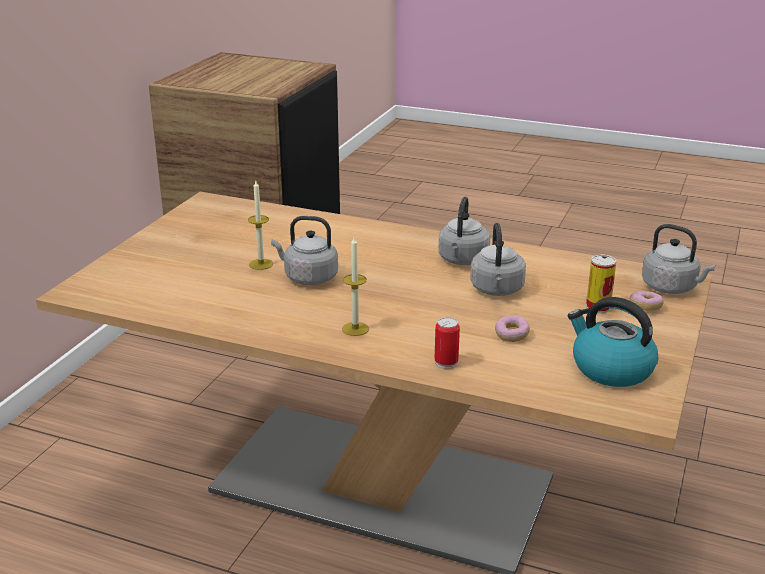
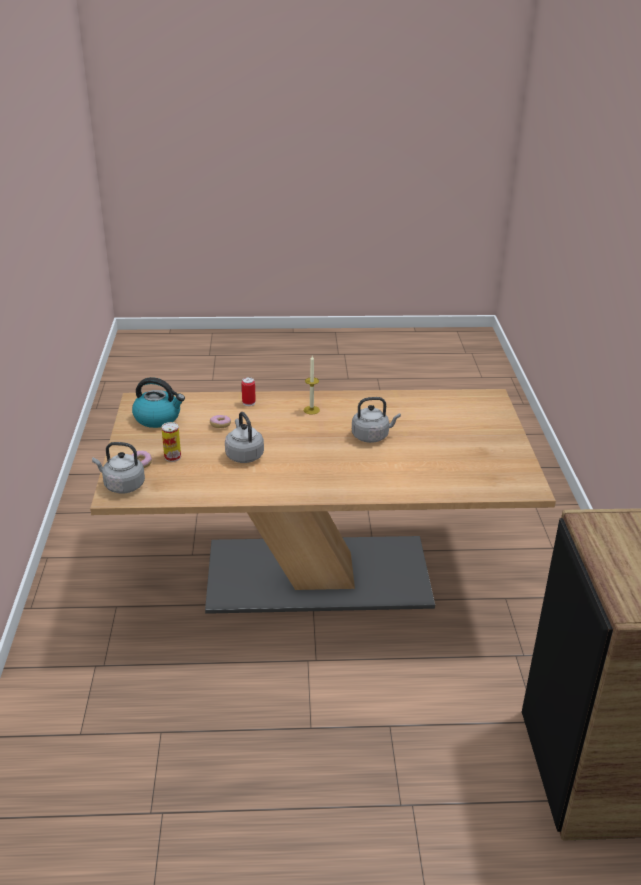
camera: 155 degrees right, 5 degrees up
(261, 264) = (413, 439): candle -> none
(462, 260) = (281, 475): grey kettle -> none

